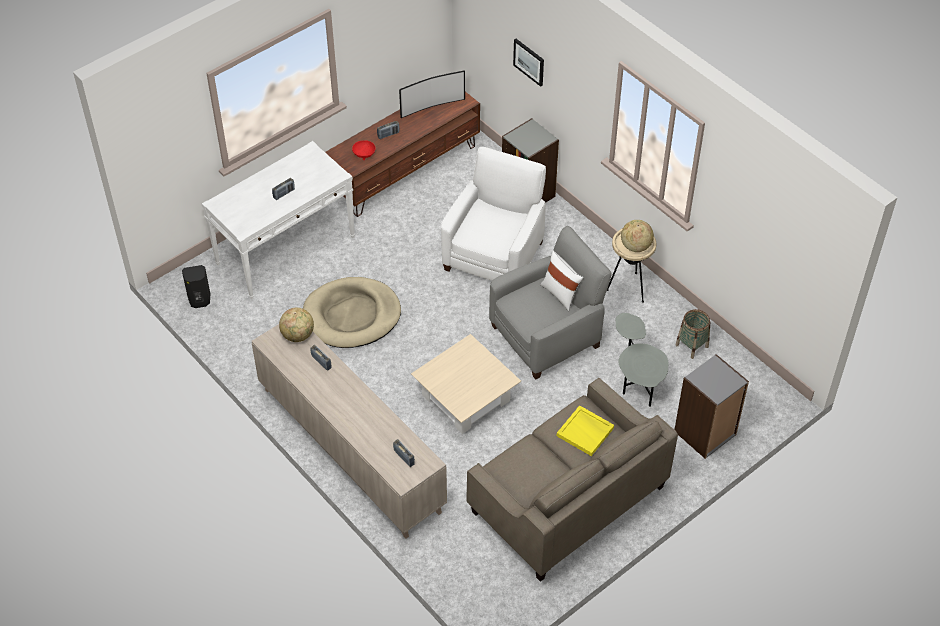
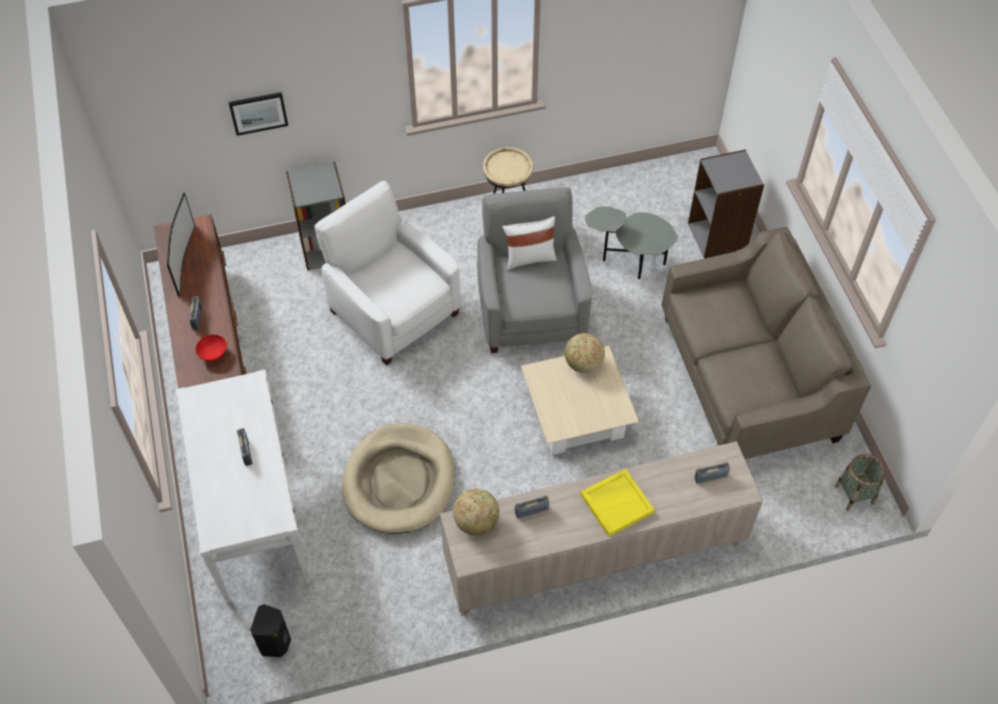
camera: 65 degrees left, 5 degrees up
(585, 432) = (723, 310): yellow tray -> yellow tray (617, 503)
(635, 246) = (513, 167): globe -> globe (583, 364)
(692, 346) = (608, 201): basket -> basket (854, 494)

